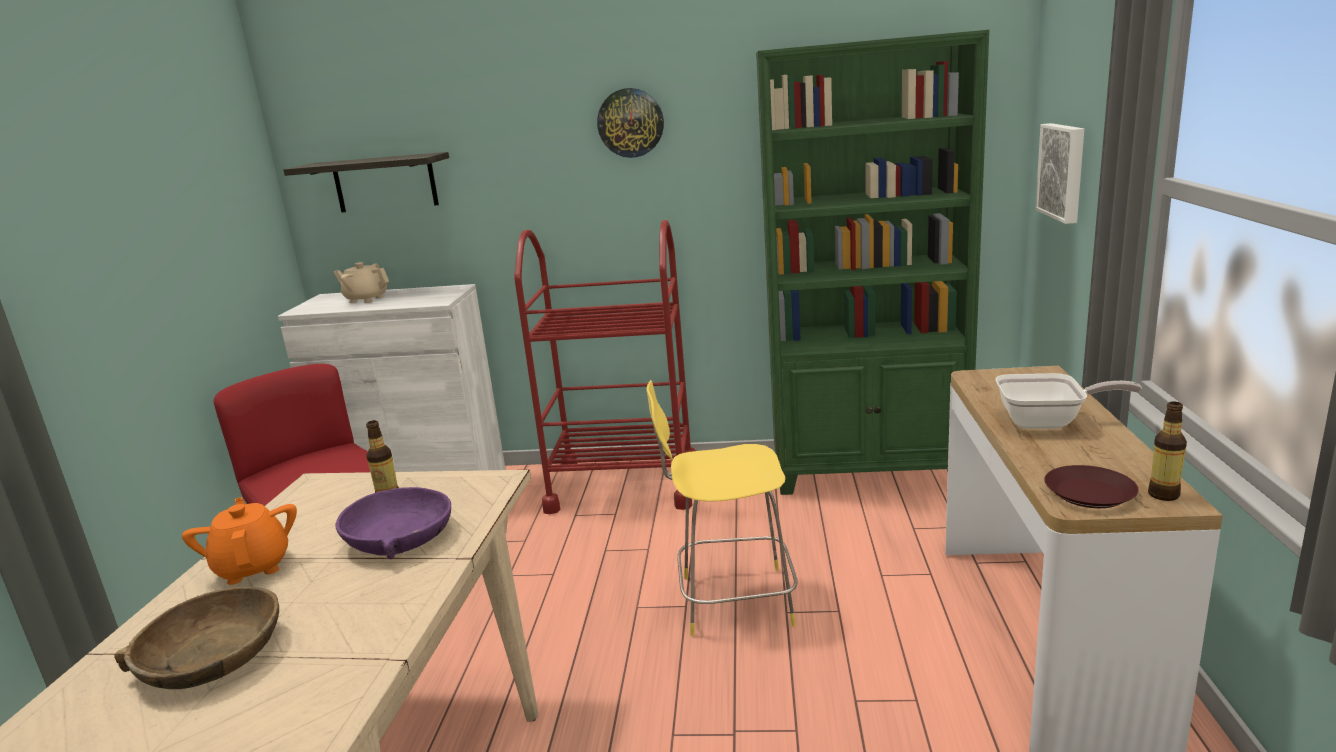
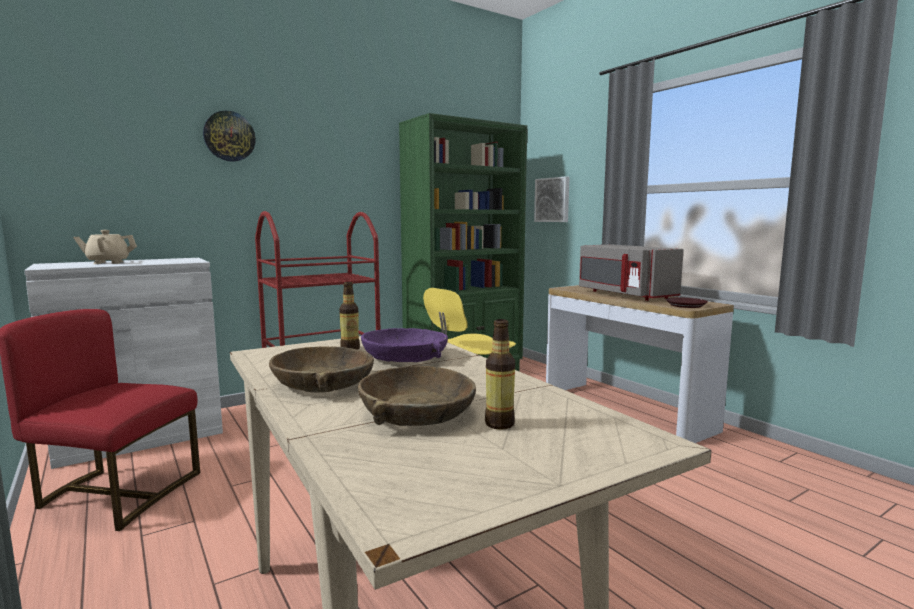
camera: 40 degrees left, 10 degrees down
(253, 567) = (323, 383): orange teapot -> brown bowl
(385, 183) = (118, 170): shelf -> none
(630, 123) = (322, 152): wall clock -> wall clock (229, 136)
(1048, 422) = (624, 294): frying pan -> grey microwave
(1163, 495) = (707, 303): bottle -> bottle (499, 424)

